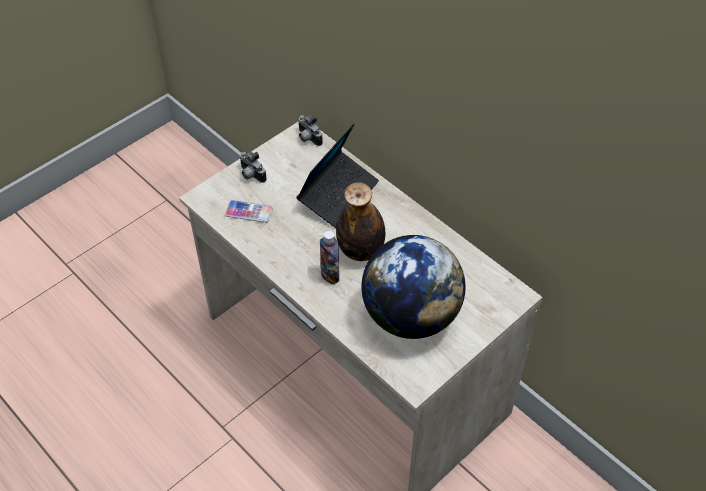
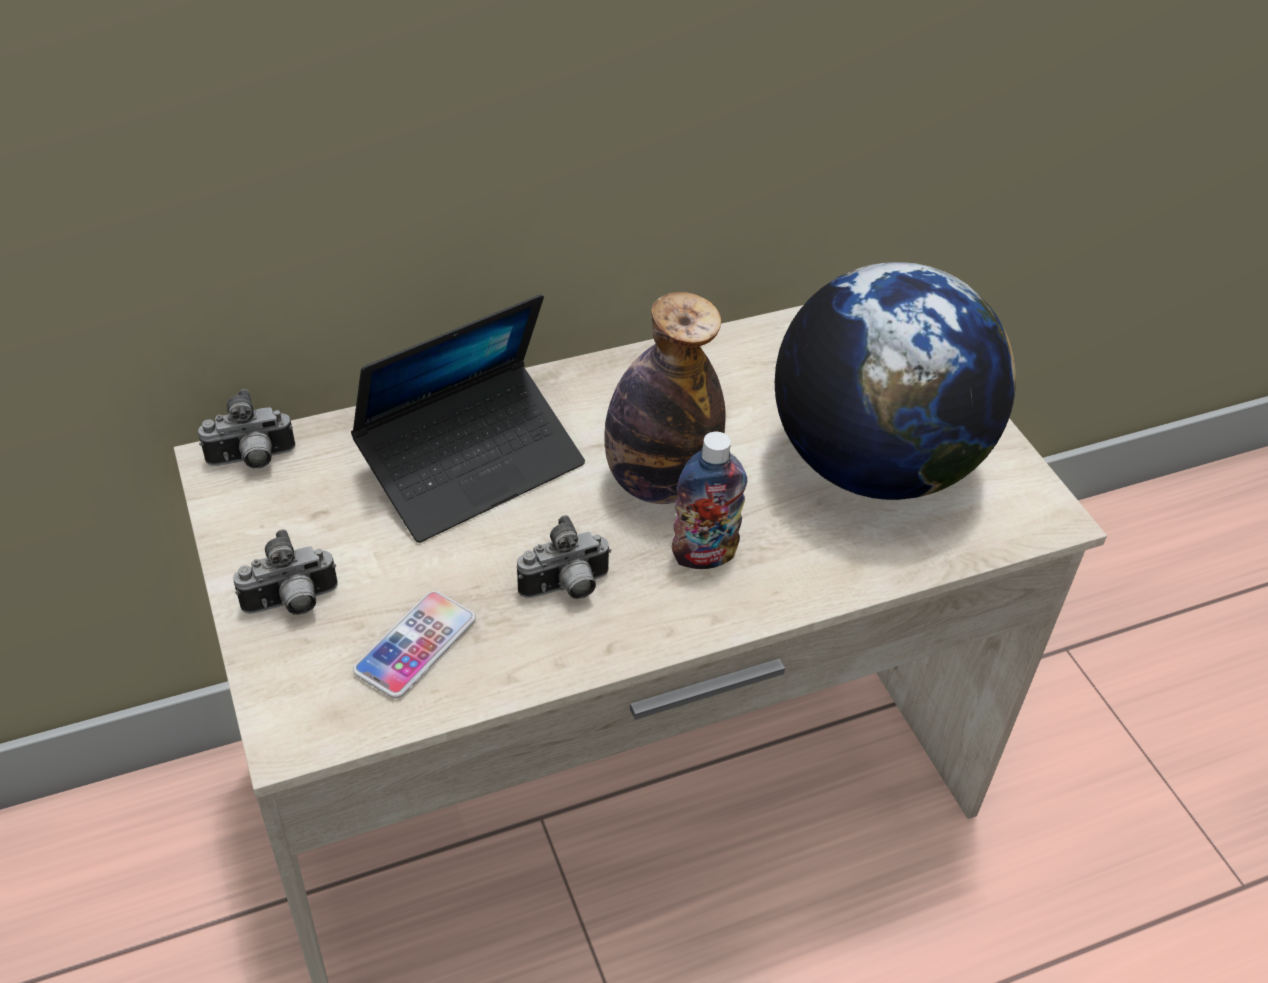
camera: 70 degrees left, 5 degrees down
(293, 242) = (567, 589): none -> camera
(338, 195) = (472, 465): laptop -> laptop turned 90 degrees clockwise

